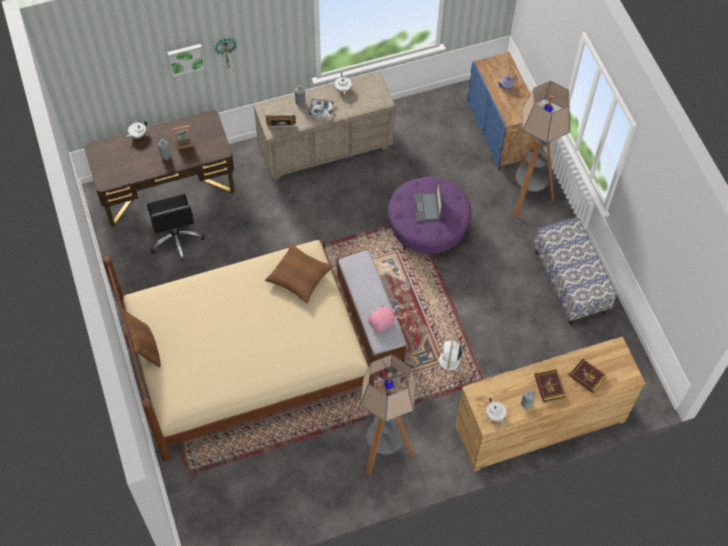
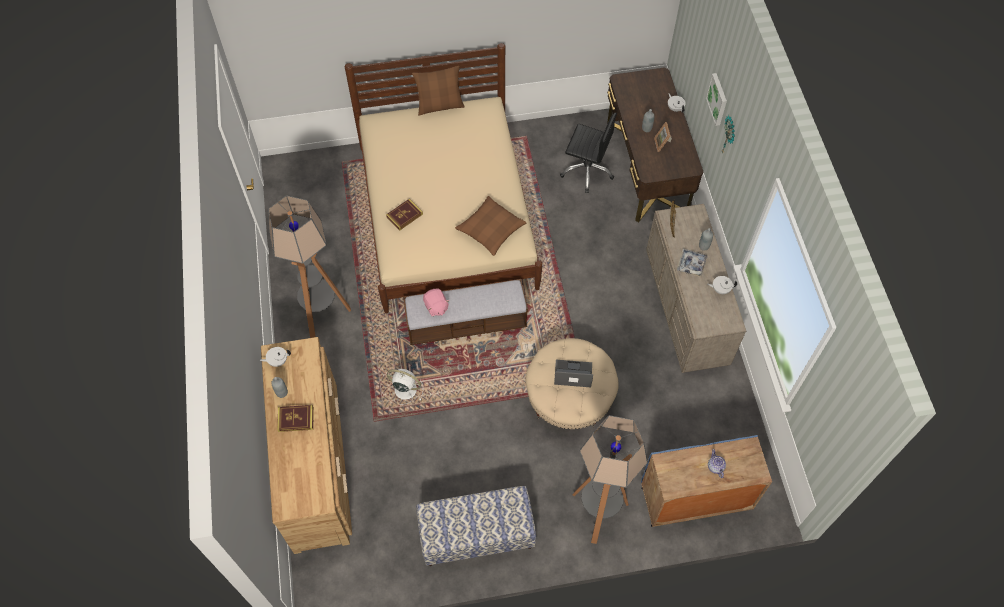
camera: 100 degrees right, 0 degrees up
(176, 238) = (587, 170): black office chair -> black office chair turned 150 degrees counterclockwise
(427, 228) = (569, 396): purple ottoman -> beige ottoman
(586, 376) = (296, 460): book -> book (404, 215)

